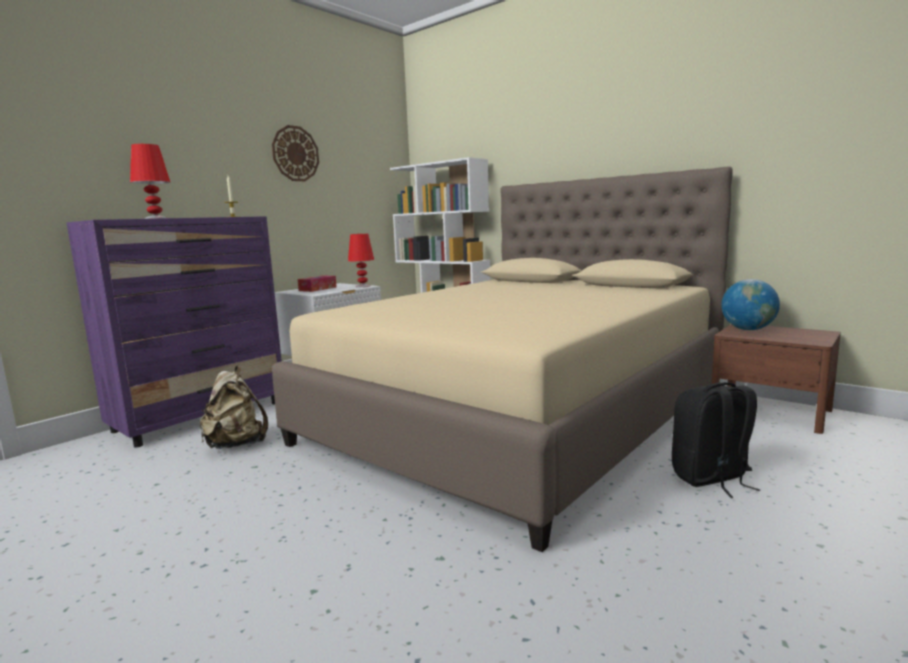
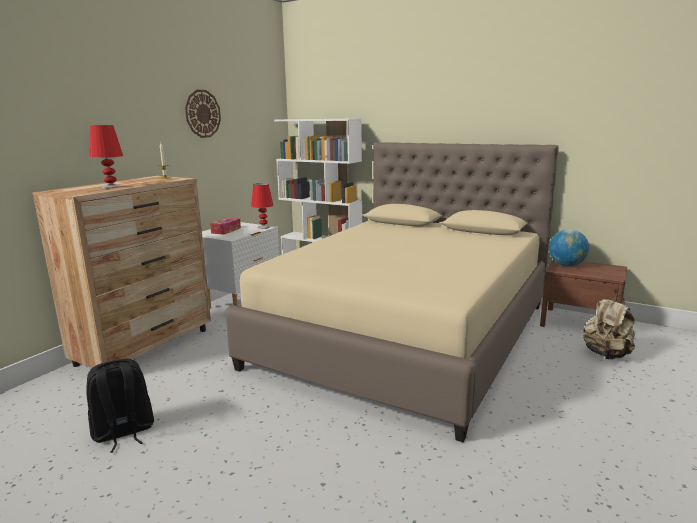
camera: 10 degrees left, 5 degrees up
(202, 416) = (146, 346): purple dresser -> brown dresser
(236, 444) = (193, 372): beige backpack -> beige backpack (606, 355)
(711, 479) = (554, 379): black backpack -> black backpack (123, 432)

